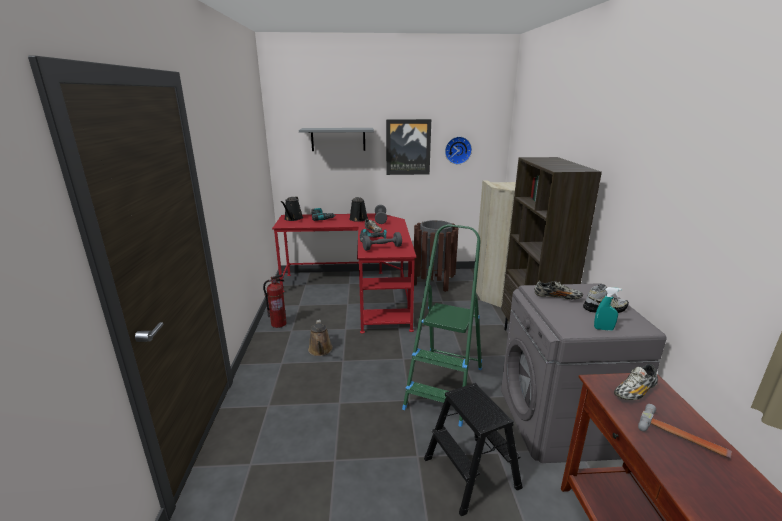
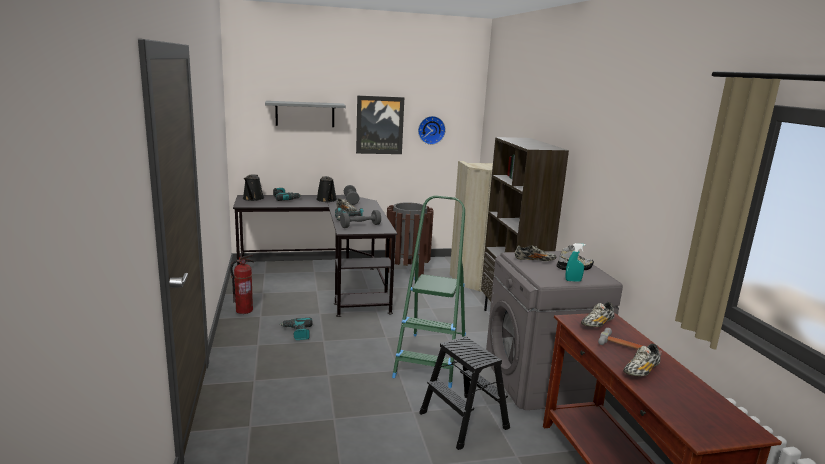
camera: 10 degrees left, 5 degrees down
(320, 350) = (297, 333): brown watering can -> power drill
(357, 292) = (325, 280): red desk -> black desk
(703, 486) = (641, 371): none -> shoe

